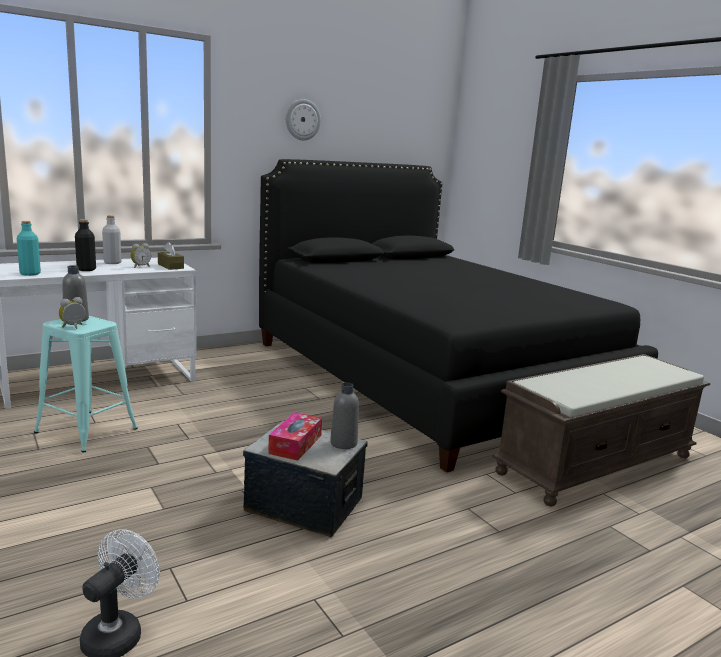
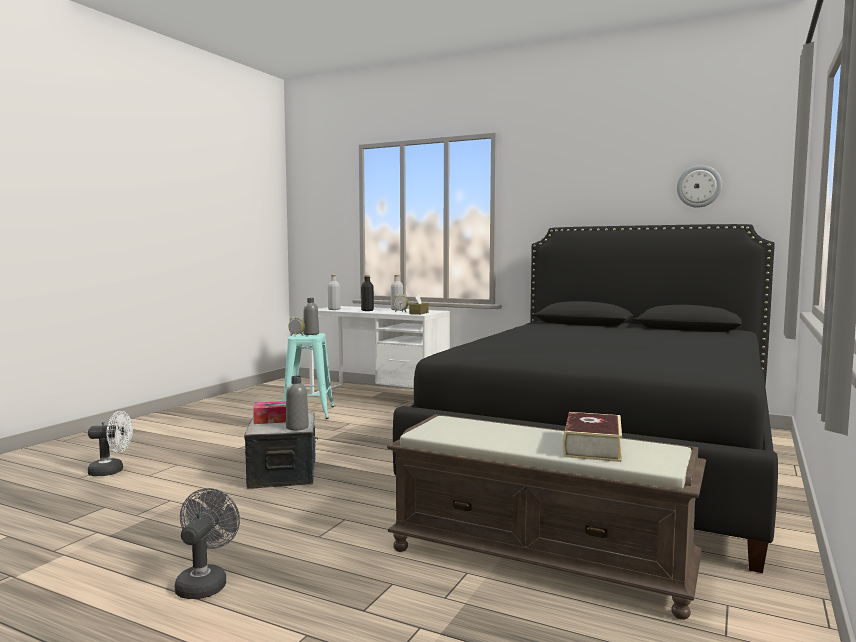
camera: 60 degrees right, 10 degrees down
(30, 274) = (334, 309): turquoise bottle -> grey bottle
(302, 119) = (582, 189): wall clock -> wall clock (699, 186)
(571, 617) = (205, 583): none -> grey fan
(636, 372) = (592, 447): none -> book

